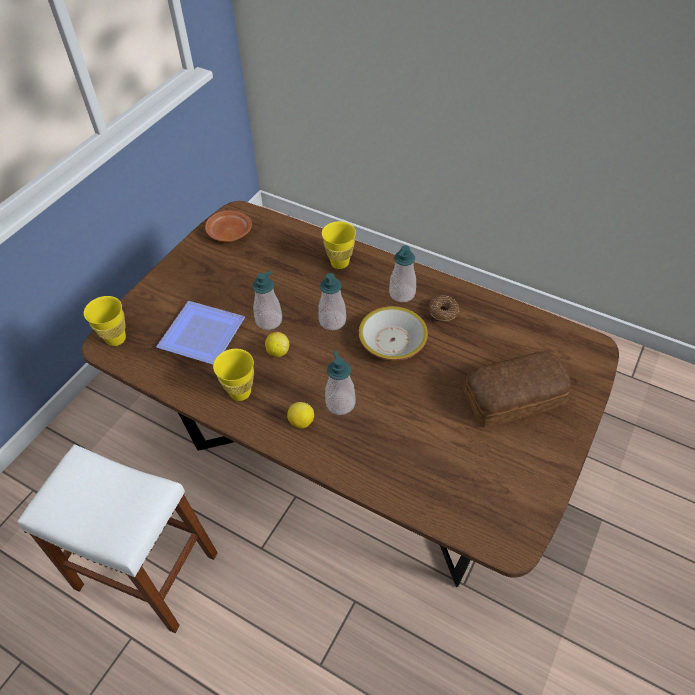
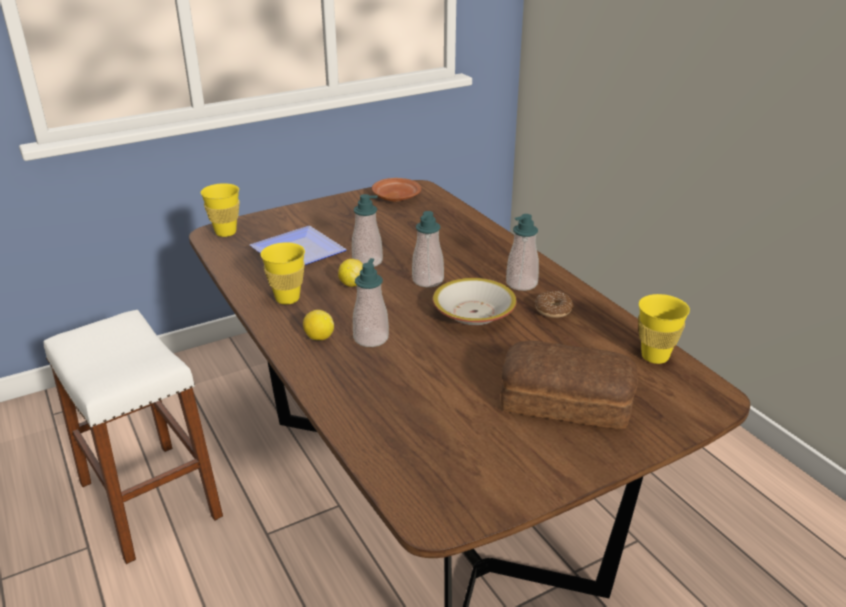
camera: 30 degrees right, 20 degrees down
(339, 263) = (479, 244): yellow cup -> yellow cup (655, 356)

